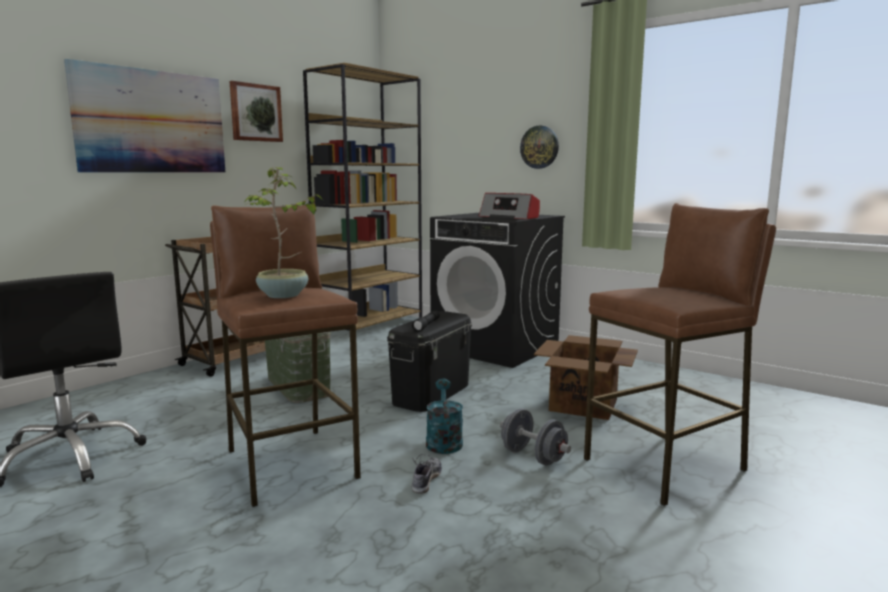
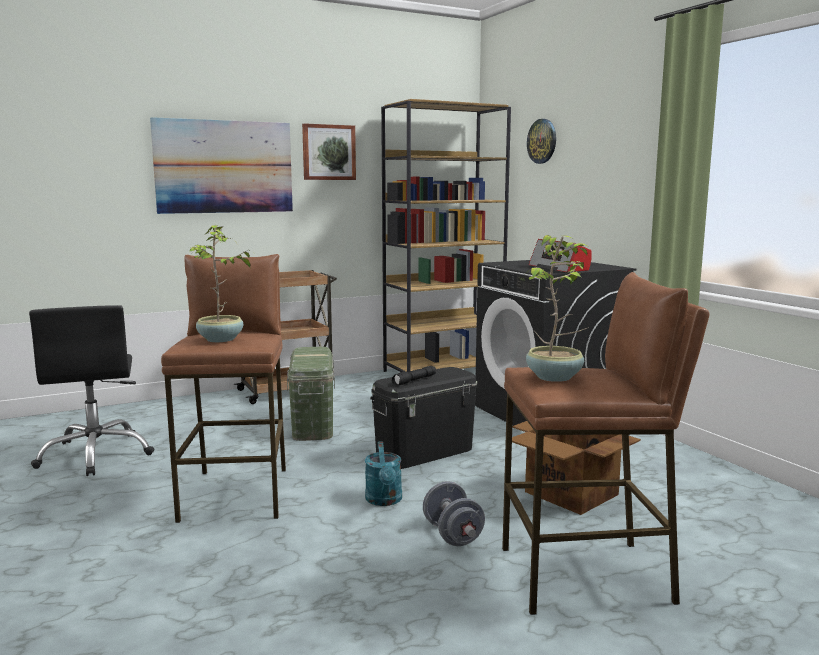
camera: 25 degrees right, 0 degrees up
(426, 480) = (329, 533): shoe -> none
(443, 441) = (384, 501): turquoise watering can -> turquoise watering can turned 150 degrees clockwise
(539, 147) = (616, 186): wall clock -> wall clock (542, 141)
(653, 294) = (555, 377): none -> potted plant

